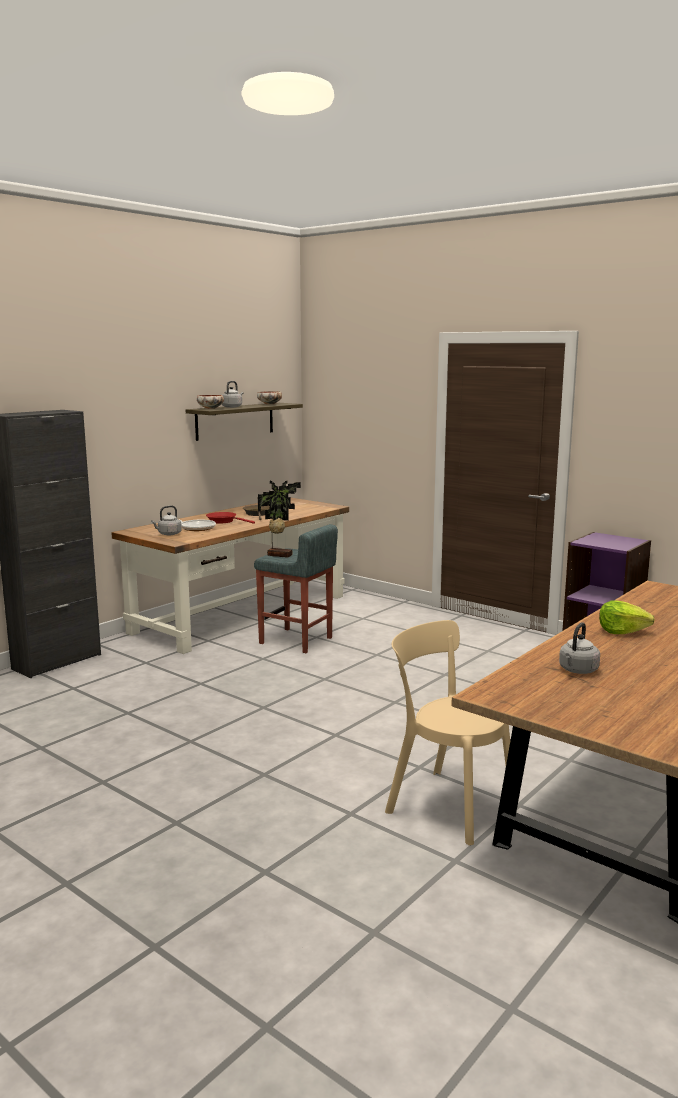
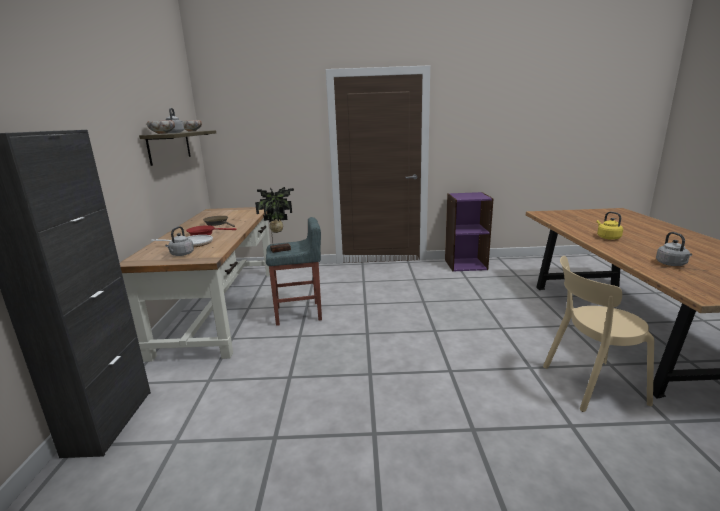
camera: 40 degrees left, 5 degrees up
(621, 631) = (607, 237): lettuce -> yellow kettle

